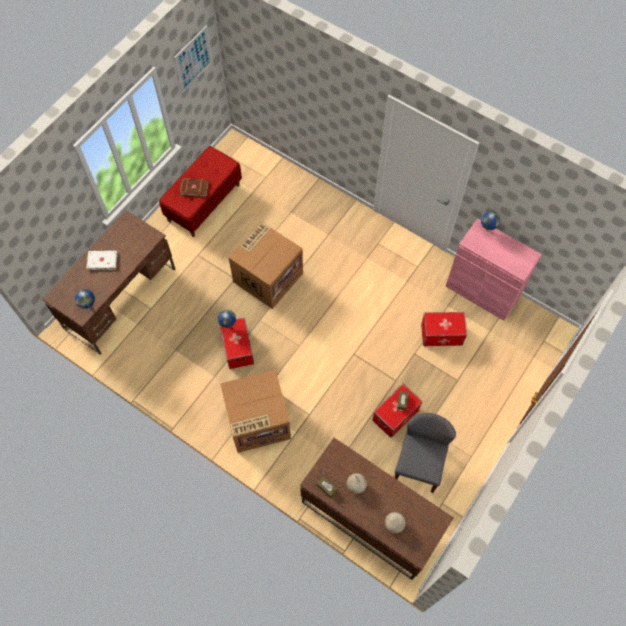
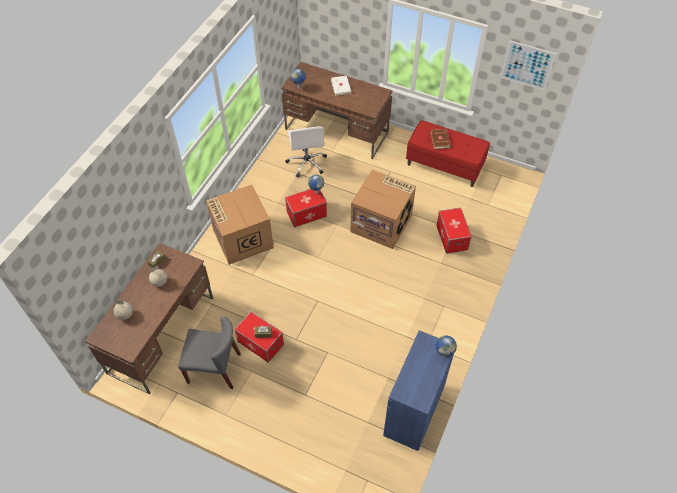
camera: 80 degrees right, 10 degrees down
(162, 337) = (307, 163): none -> white office chair
(441, 334) = (354, 375): storage box -> storage box (452, 237)
(482, 291) = (414, 411): pink cabinet -> blue cabinet

